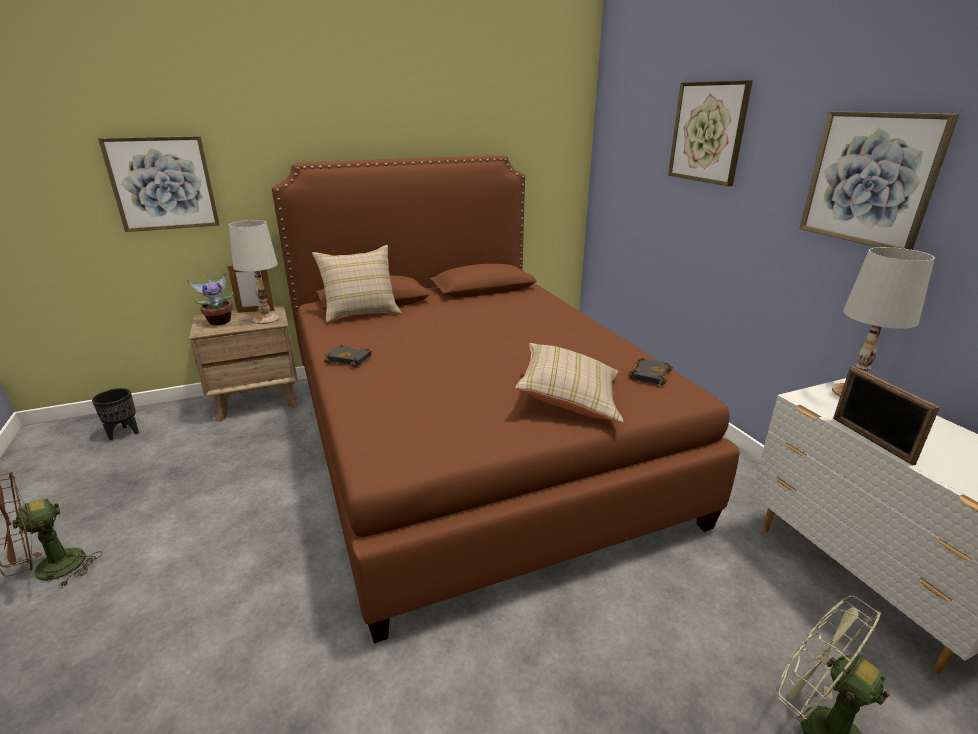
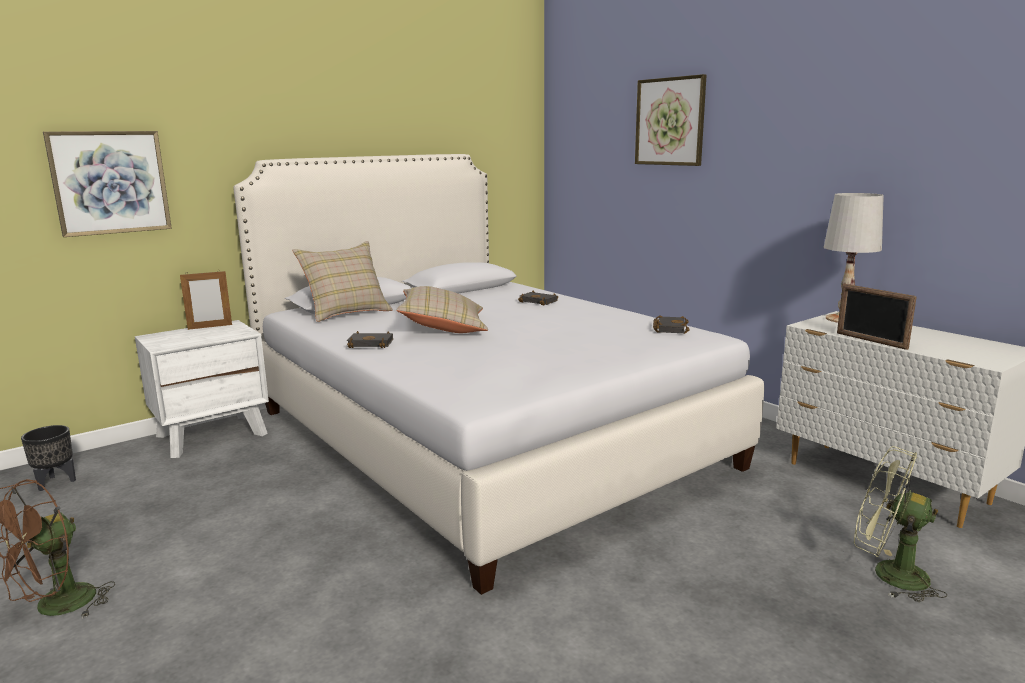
camera: 15 degrees left, 10 degrees down
(219, 321) = (174, 337): potted plant -> none
(258, 400) = (212, 434): brown nightstand -> white nightstand
(266, 319) = (230, 331): white table lamp -> none
(469, 439) = (481, 437): brown bed -> white bed
(542, 316) = (540, 301): none -> black book
(569, 399) = (612, 348): beige pillow -> beige pillow (443, 327)
(870, 179) = (820, 144): picture -> none

